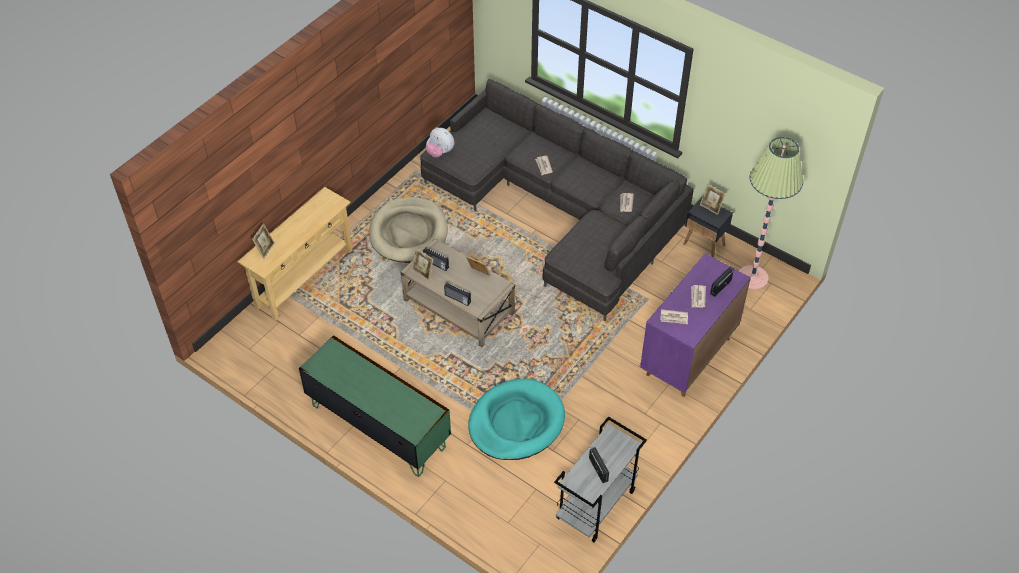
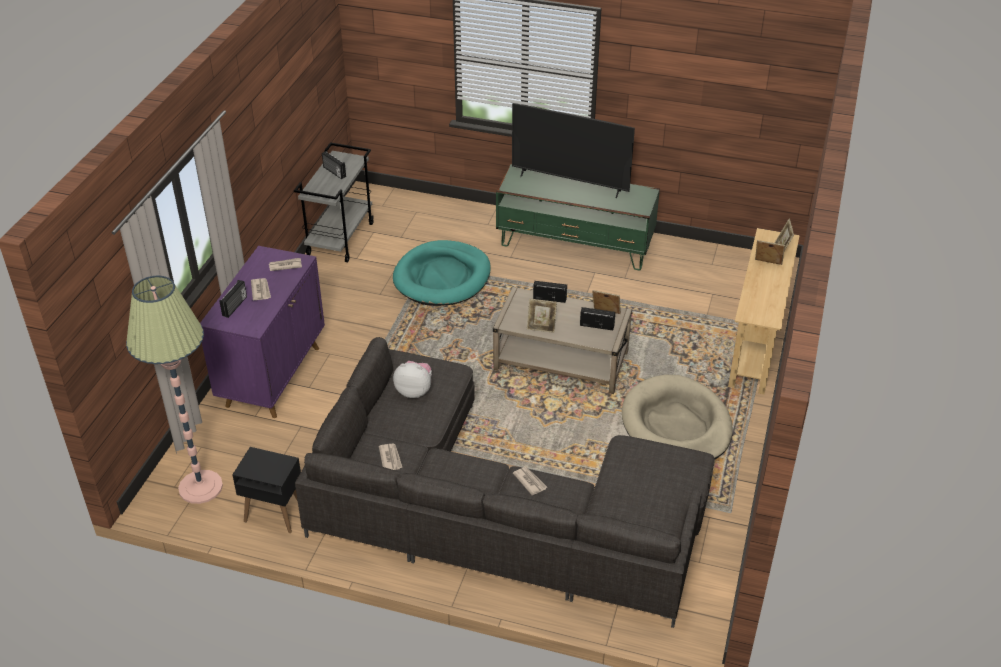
camera: 160 degrees right, 10 degrees down
(375, 399) = (570, 183): none -> television
(440, 152) = (688, 462): plush toy -> plush toy (414, 391)
(711, 207) = (265, 473): picture frame -> picture frame (767, 264)

